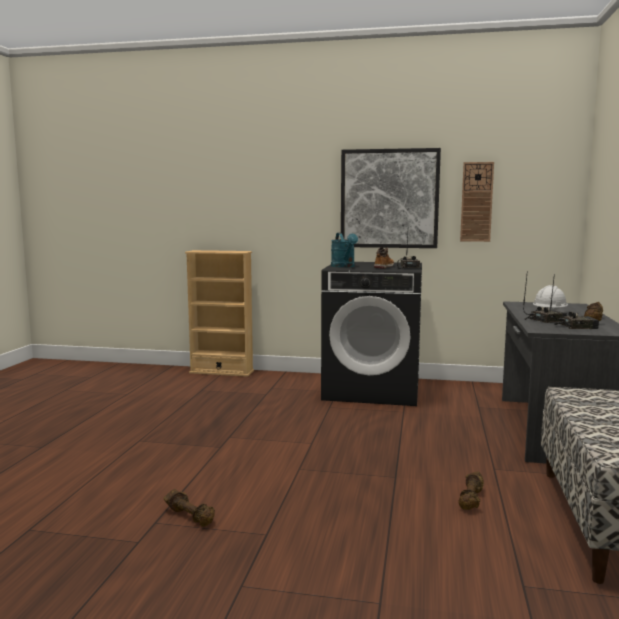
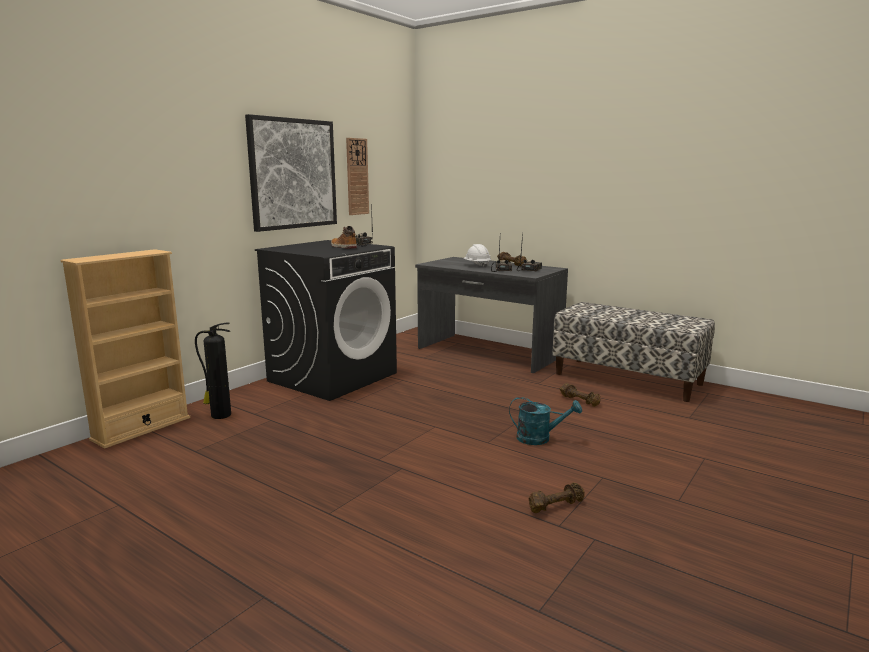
camera: 65 degrees left, 5 degrees up
(259, 381) = (220, 415): none -> fire extinguisher
(344, 266) = (314, 252): turquoise watering can -> turquoise watering can (540, 438)

